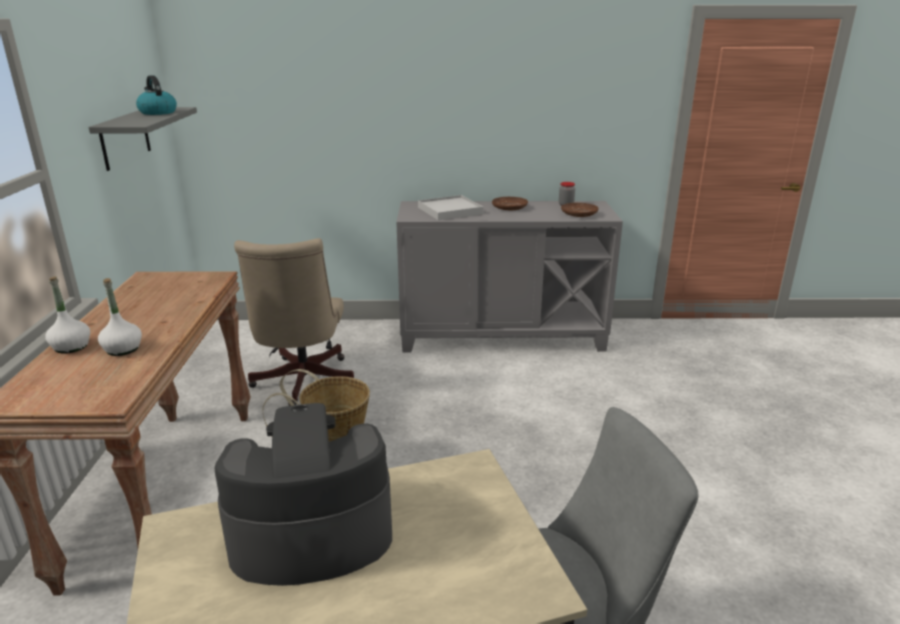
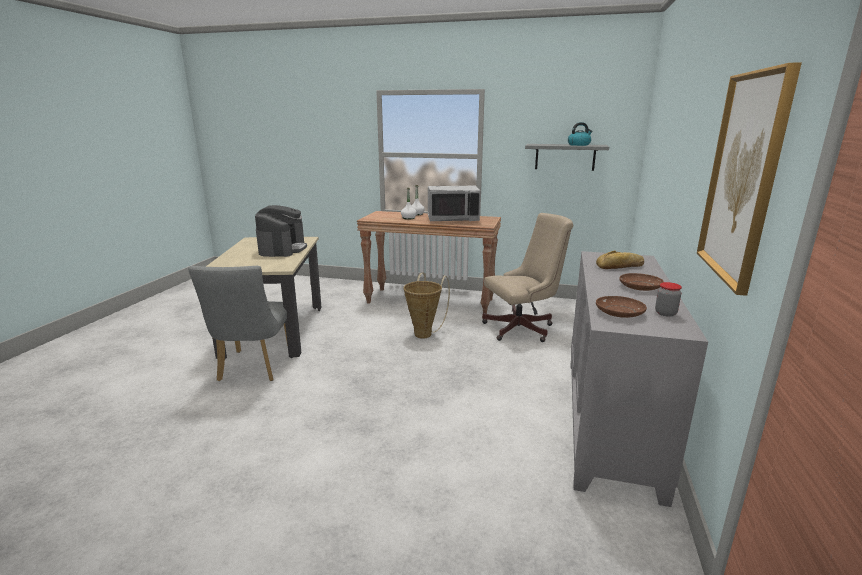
camera: 105 degrees right, 5 degrees down
(145, 305) = (453, 218): none -> grey microwave
(301, 383) = (523, 328): beige office chair -> beige office chair turned 150 degrees clockwise
(450, 211) = (620, 266): white tray -> bread
(589, 96) = (743, 178): none -> picture

